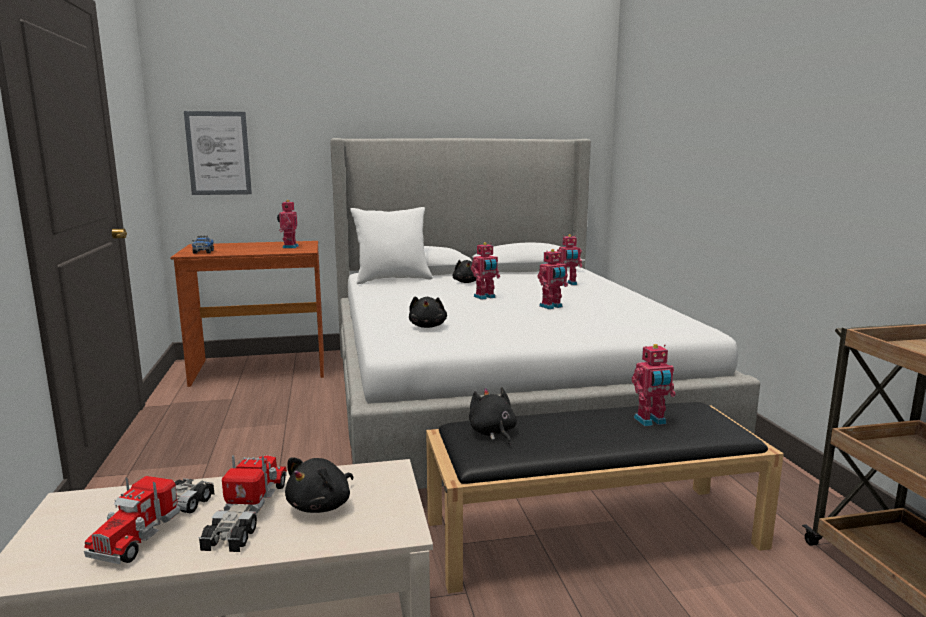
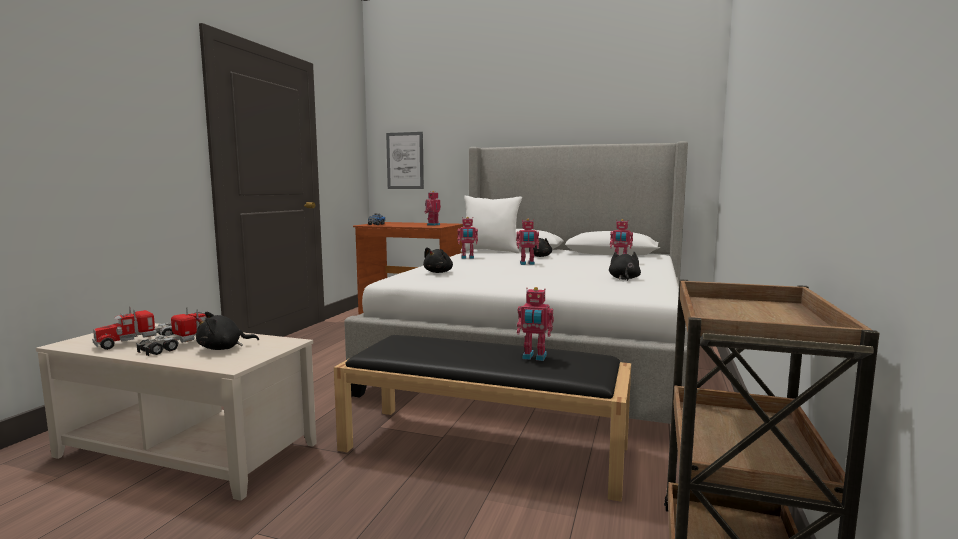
camera: 30 degrees right, 5 degrees down
(493, 433) = (406, 343): black plush toy -> black plush toy (624, 279)
(551, 307) = (565, 273): toy robot -> toy robot (467, 258)

